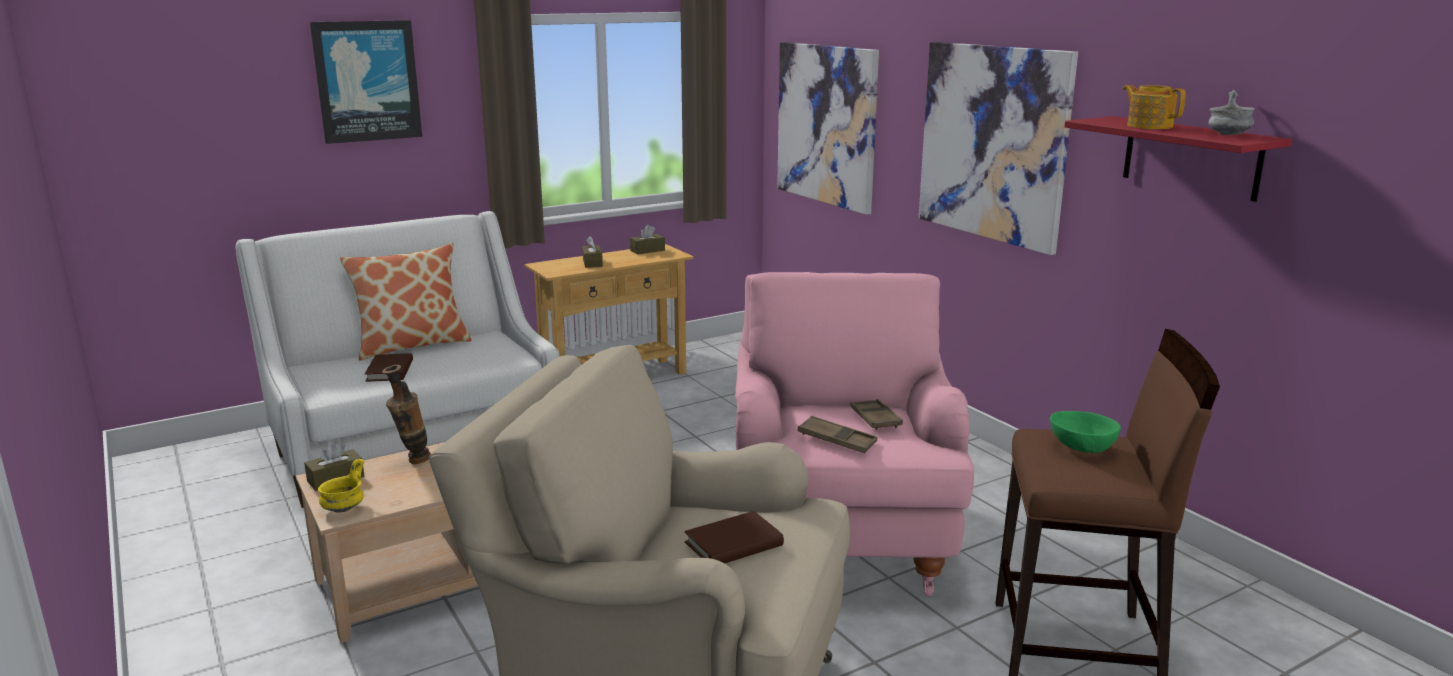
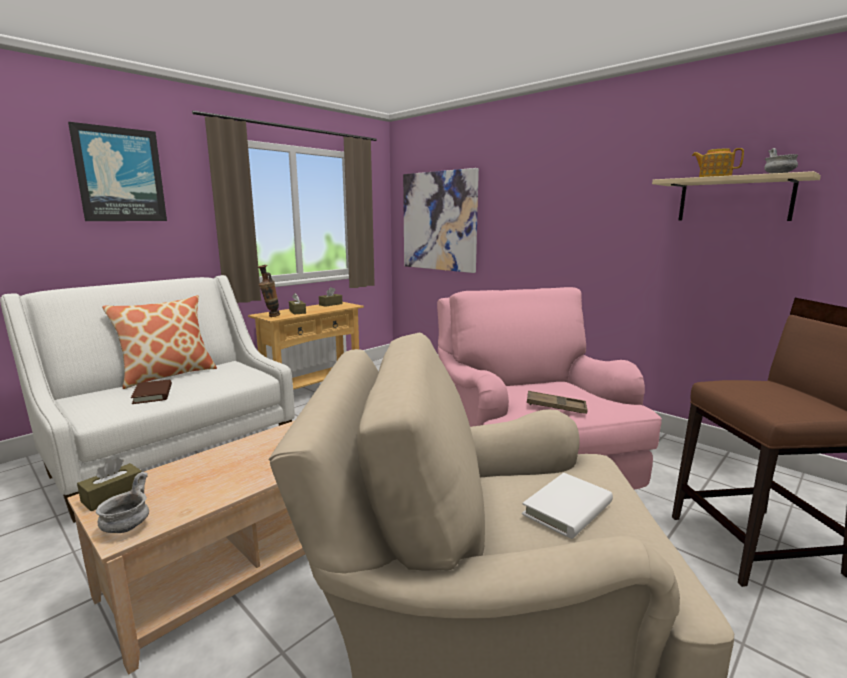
camera: 15 degrees left, 5 degrees down
(343, 508) = (126, 526): yellow bowl -> grey bowl
(412, 461) = (191, 467): vase -> vase (271, 316)
(734, 544) = (567, 509): brown book -> white book
(875, 419) = (565, 389): brown tray -> none
(993, 143) = (570, 214): picture -> none
(1082, 447) = (763, 389): green bowl -> none
(1191, 157) = (734, 200): red shelf -> beige shelf

